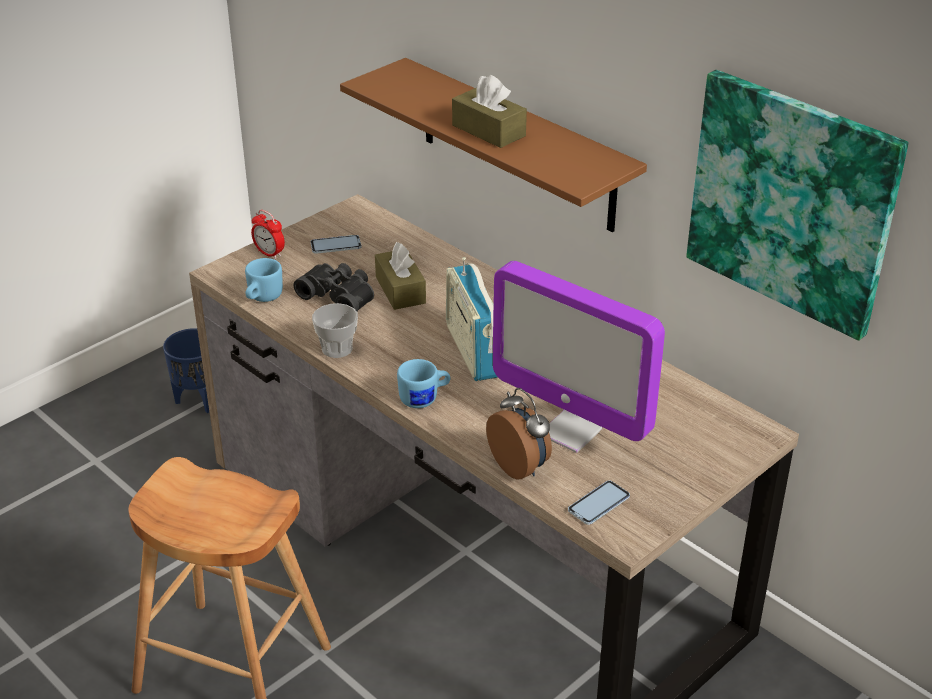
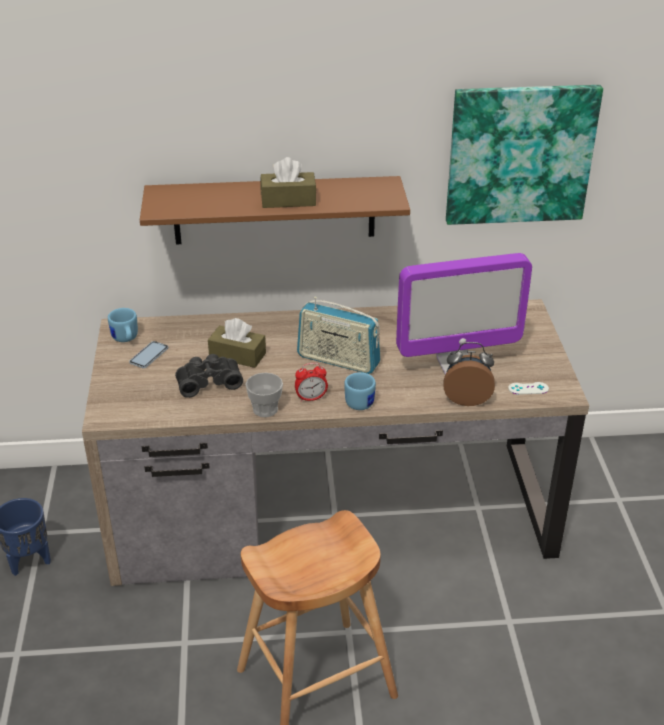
camera: 50 degrees left, 0 degrees up
(262, 298) = (163, 413): blue mug -> blue mug (125, 339)
(269, 253) = (115, 386): alarm clock -> alarm clock (311, 398)
(598, 504) = (528, 388): phone -> white game controller

